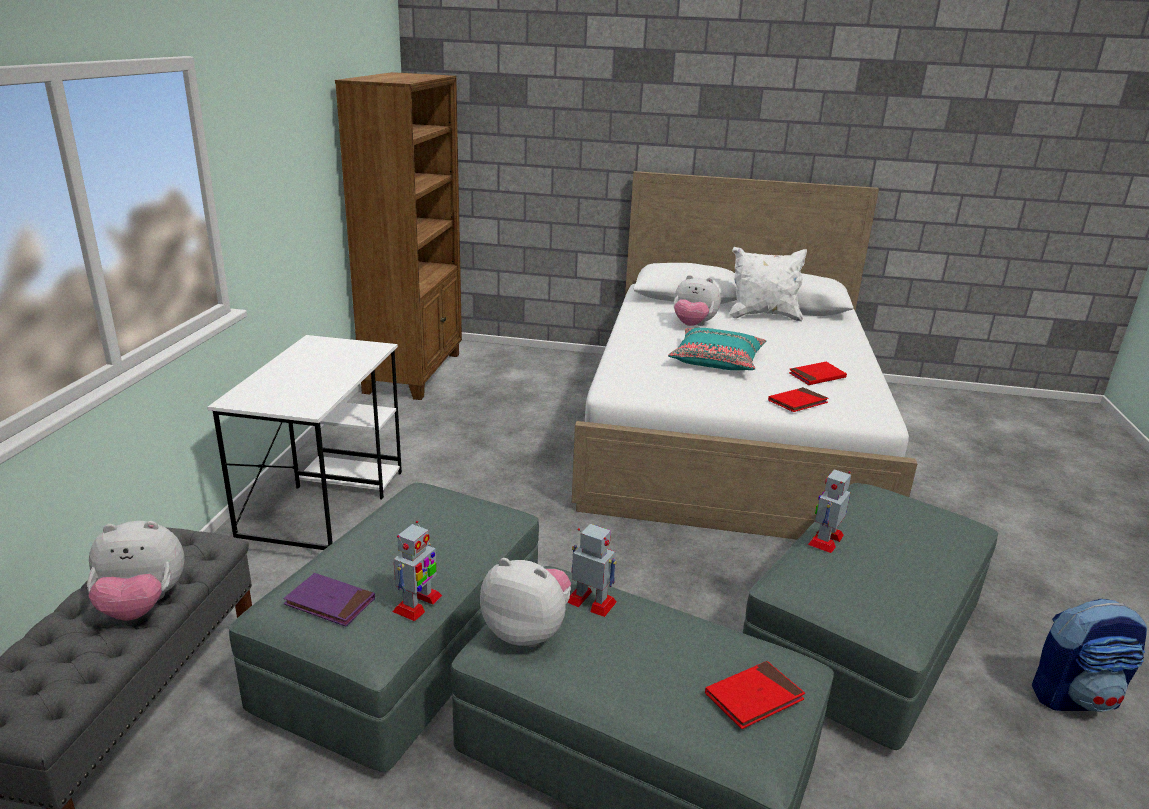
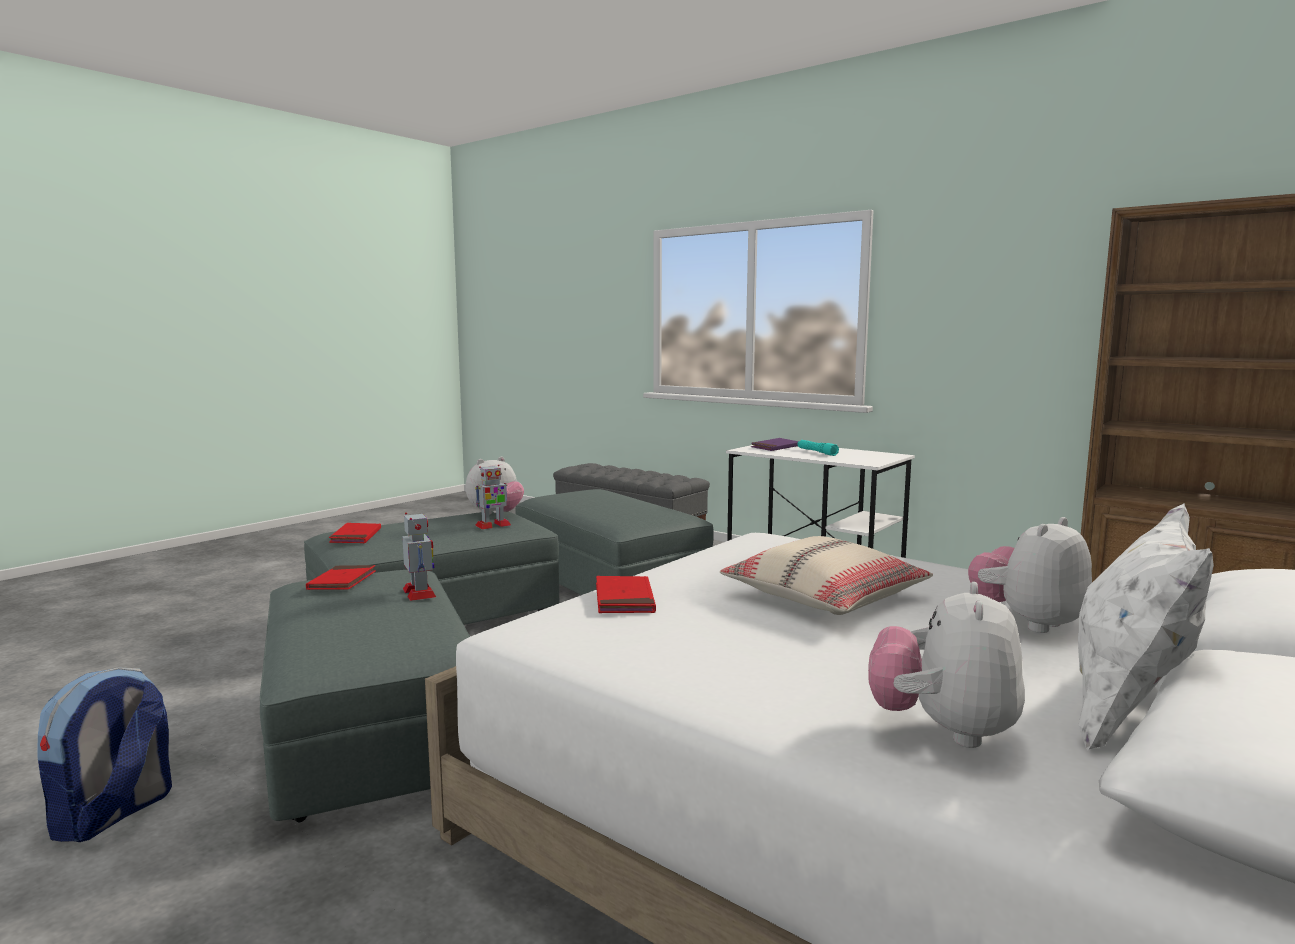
camera: 120 degrees right, 15 degrees down
(142, 605) = (629, 476): plush toy -> plush toy (943, 731)
(313, 372) = (817, 452): none -> turquoise flashlight
(330, 602) = (583, 493): purple book -> purple book (775, 447)
(417, 604) = (556, 503): toy robot -> none
(717, 360) = (824, 596): turquoise pillow -> beige pillow
(817, 376) = (701, 641): red book -> red book (342, 581)

